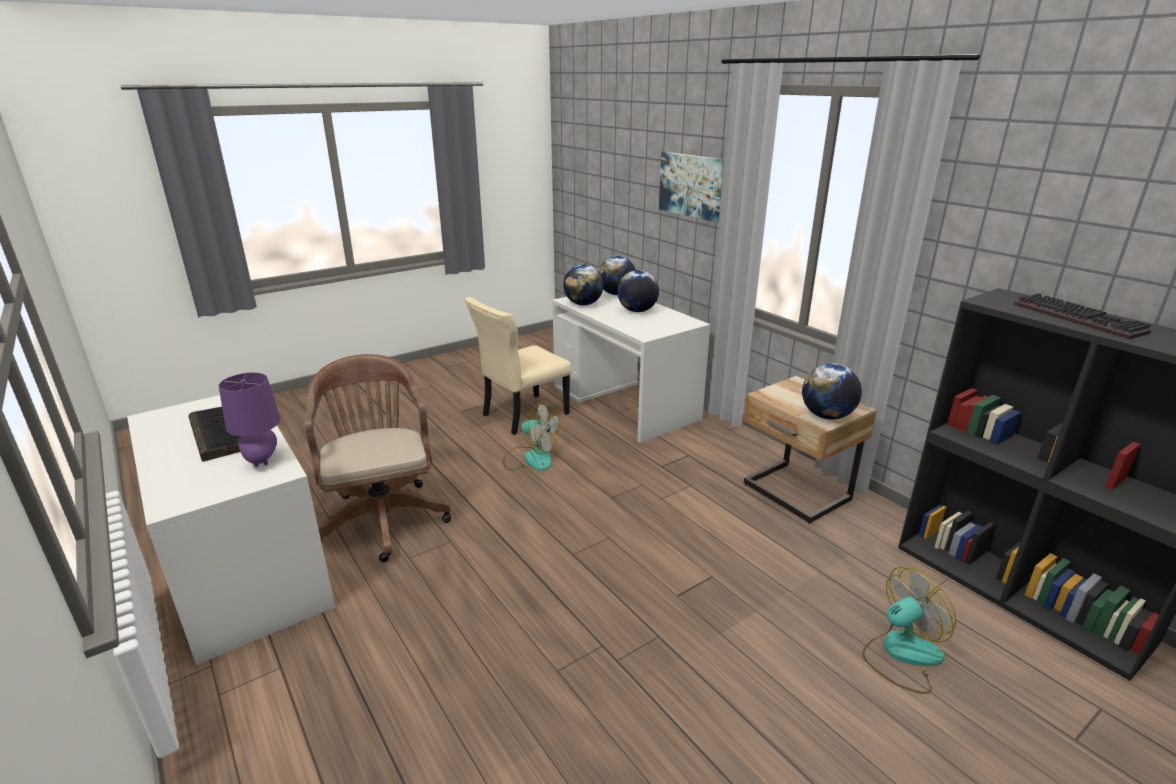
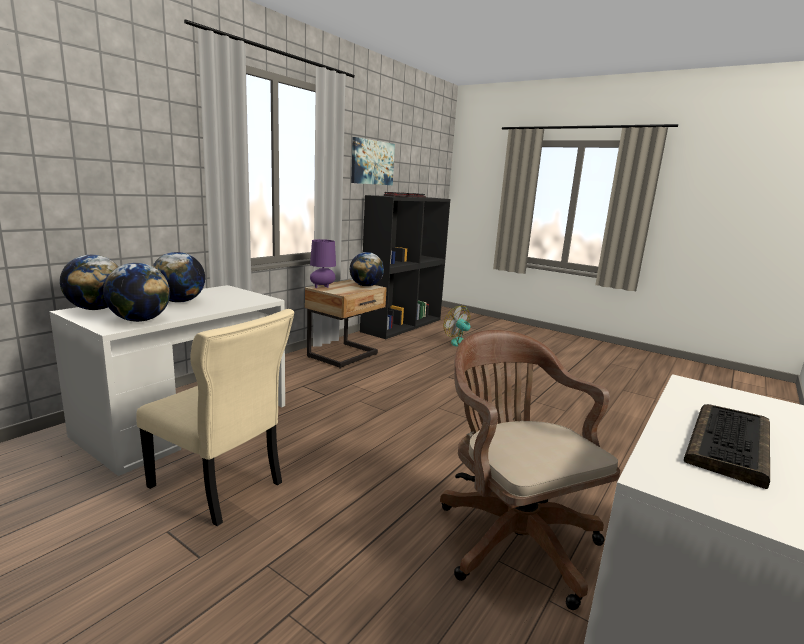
camera: 110 degrees left, 10 degrees down
(263, 461) = (699, 397): purple table lamp -> purple table lamp (322, 287)
(383, 516) = (511, 536): brown office chair -> brown office chair turned 105 degrees clockwise
(531, 458) = (336, 459): fan -> none
(692, 185) = (136, 152): picture -> picture (372, 162)

